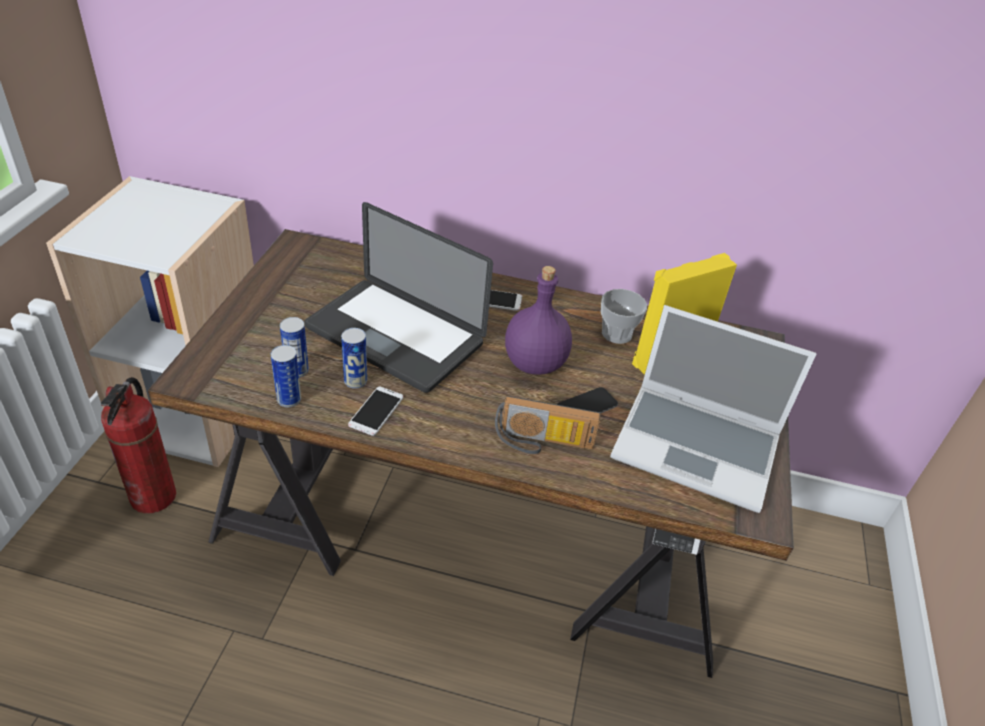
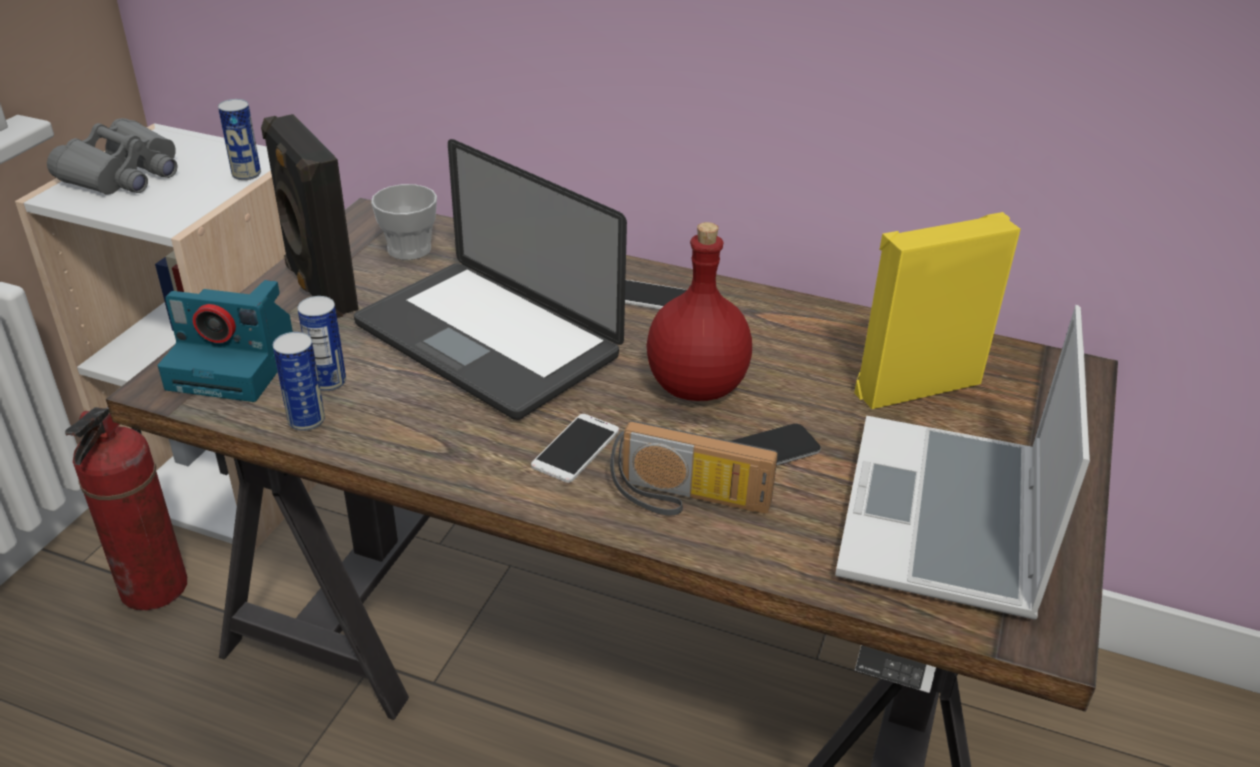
camera: 10 degrees right, 5 degrees down
(120, 219) = (124, 174): none -> grey binoculars
(232, 361) = (237, 365): none -> camera
(273, 301) = (319, 289): none -> black speaker
(355, 381) = (412, 399): can -> can (246, 174)
(376, 411) = (434, 442): phone -> phone (575, 448)
(535, 363) = (697, 385): purple bottle -> red bottle
(616, 334) = (836, 350): cup -> cup (409, 249)
(698, 448) = (946, 521): laptop -> laptop turned 75 degrees clockwise

